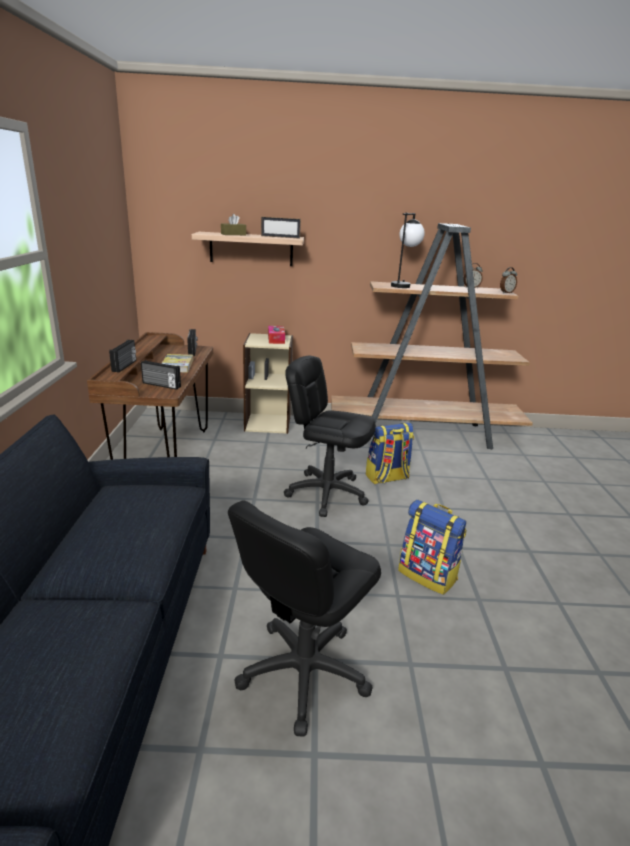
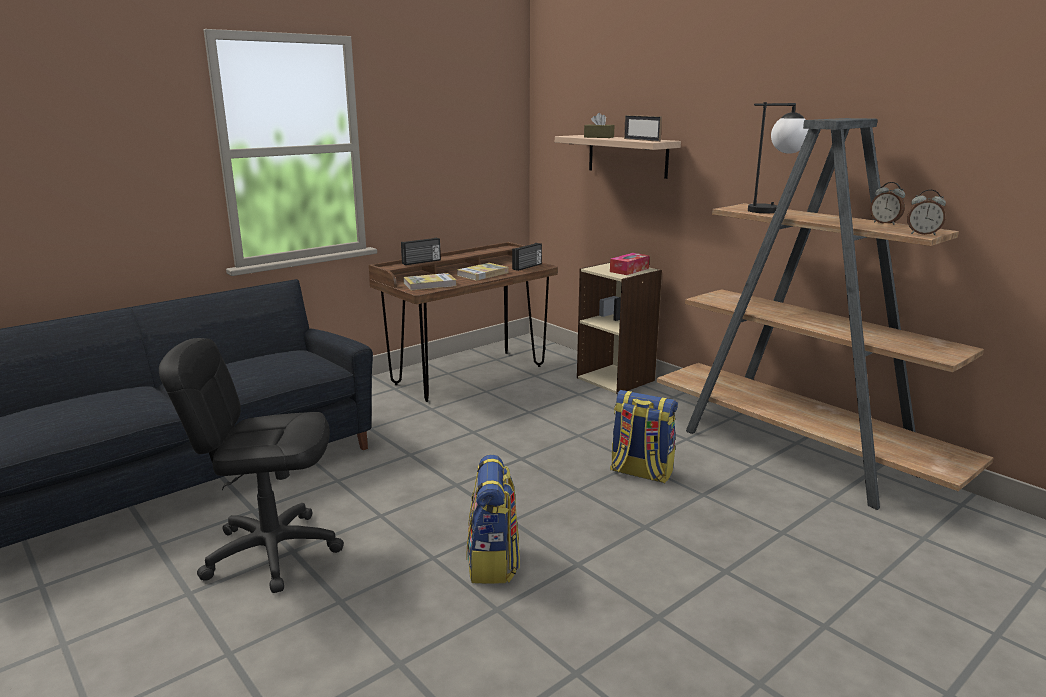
camera: 50 degrees right, 5 degrees down
(161, 385) = (430, 284): radio -> book
(326, 493) = (545, 456): black office chair -> none

